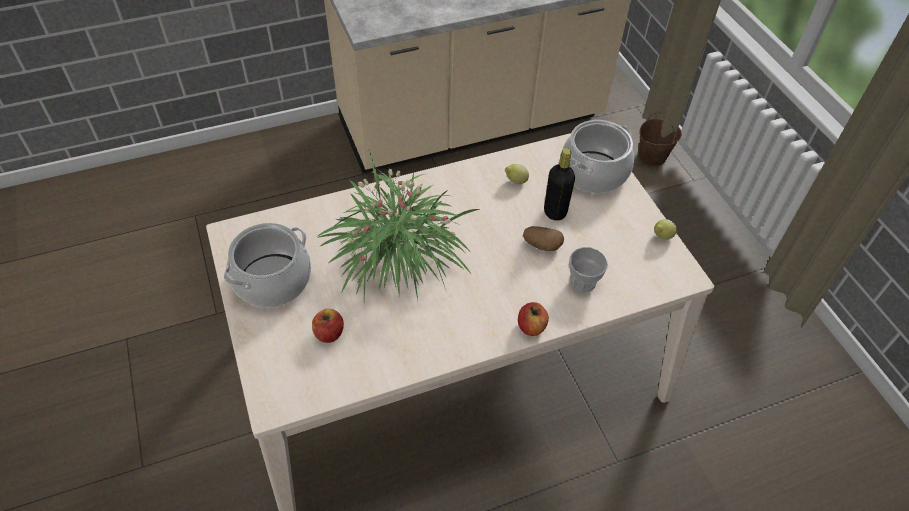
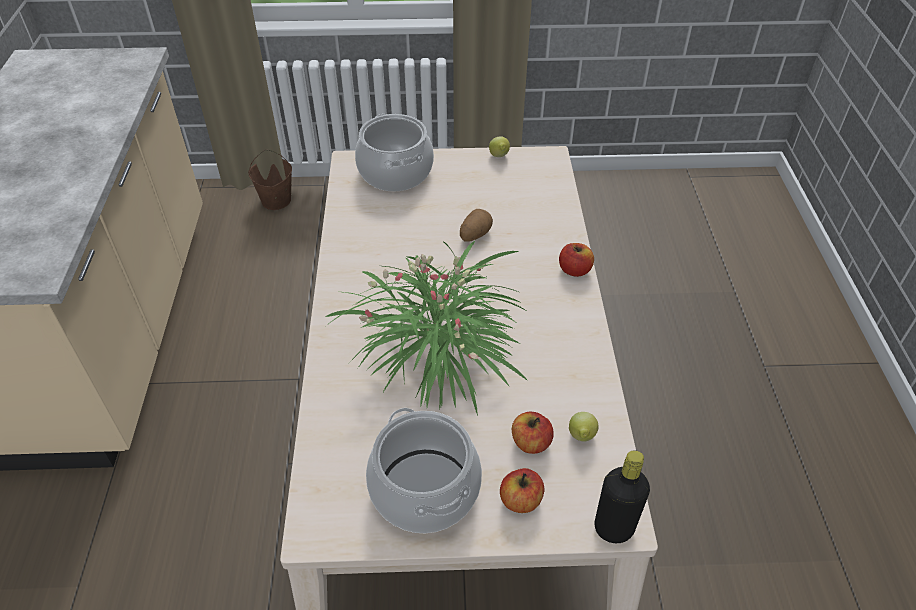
camera: 70 degrees left, 5 degrees down
(276, 338) = (521, 500): none -> apple
(515, 181) = (376, 229): lemon -> lemon (581, 437)
(555, 212) = (435, 213): black bottle -> black bottle (613, 528)
(583, 282) = (532, 220): cup -> none

